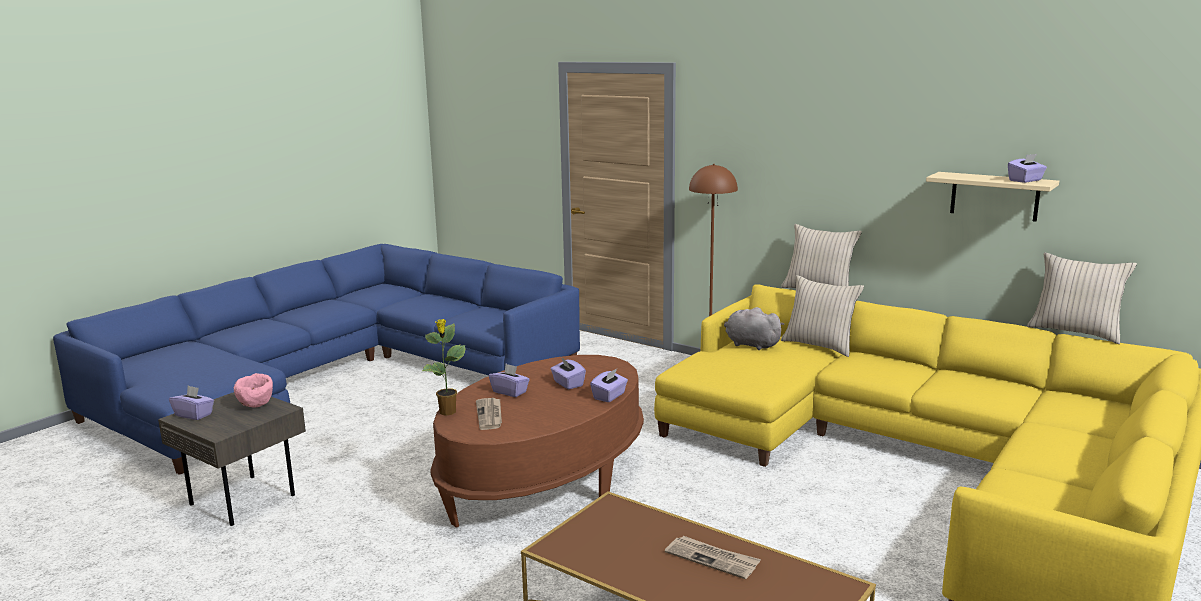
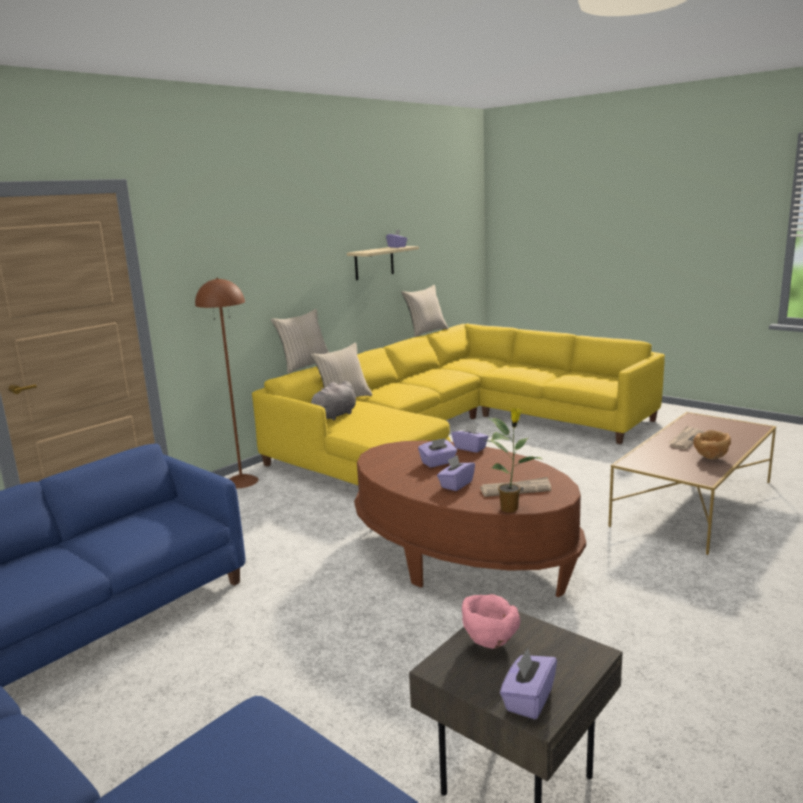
camera: 85 degrees left, 0 degrees up
(630, 567) = (711, 458): none -> brown bowl

